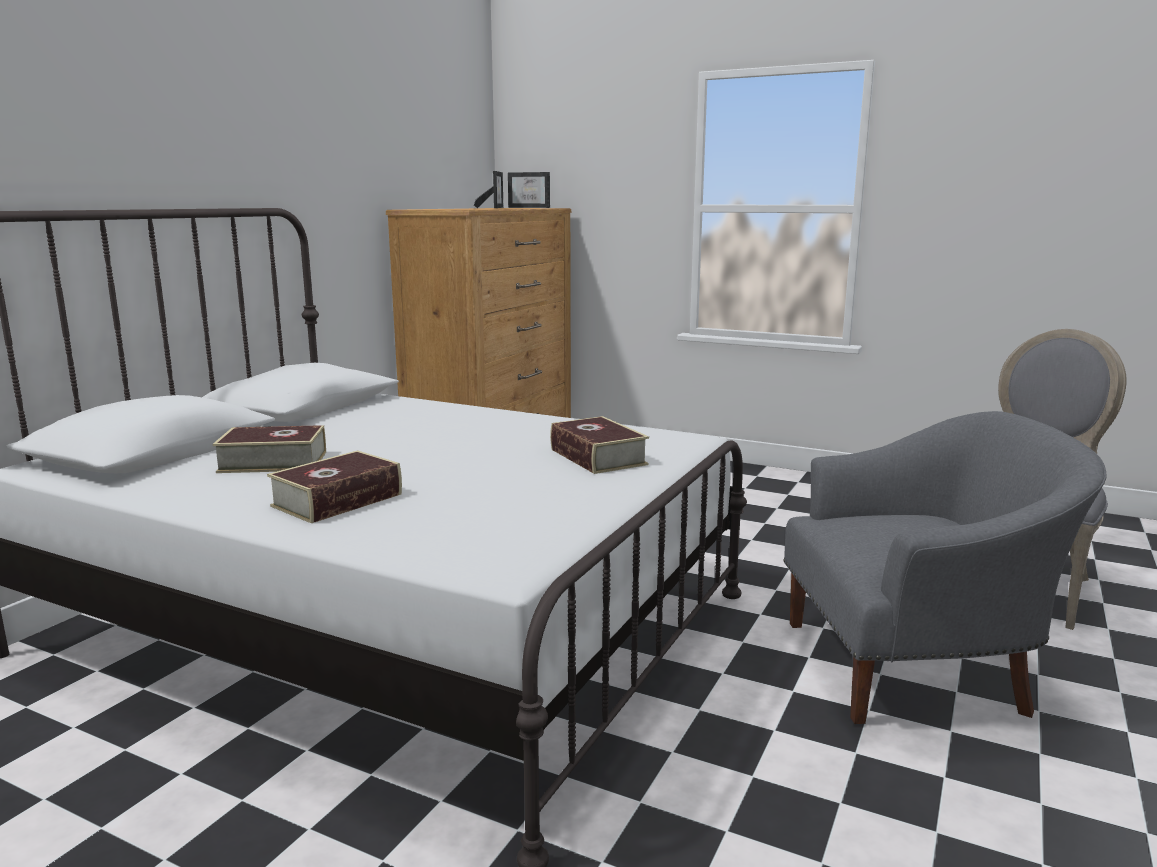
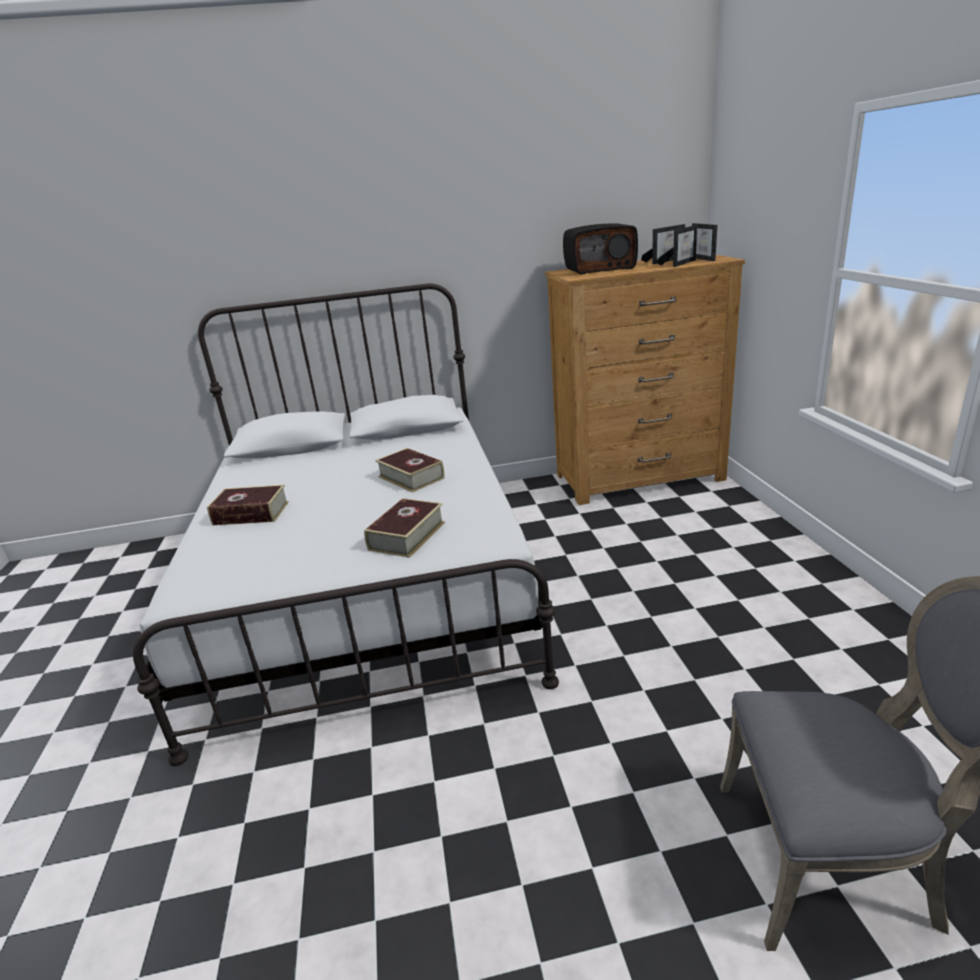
camera: 55 degrees right, 10 degrees up
(273, 462) = (298, 472): book -> book (411, 477)
(452, 208) = (600, 269): none -> radio
(522, 208) = (680, 263): none -> picture frame
(913, 668) = (536, 839): grey armchair -> none

